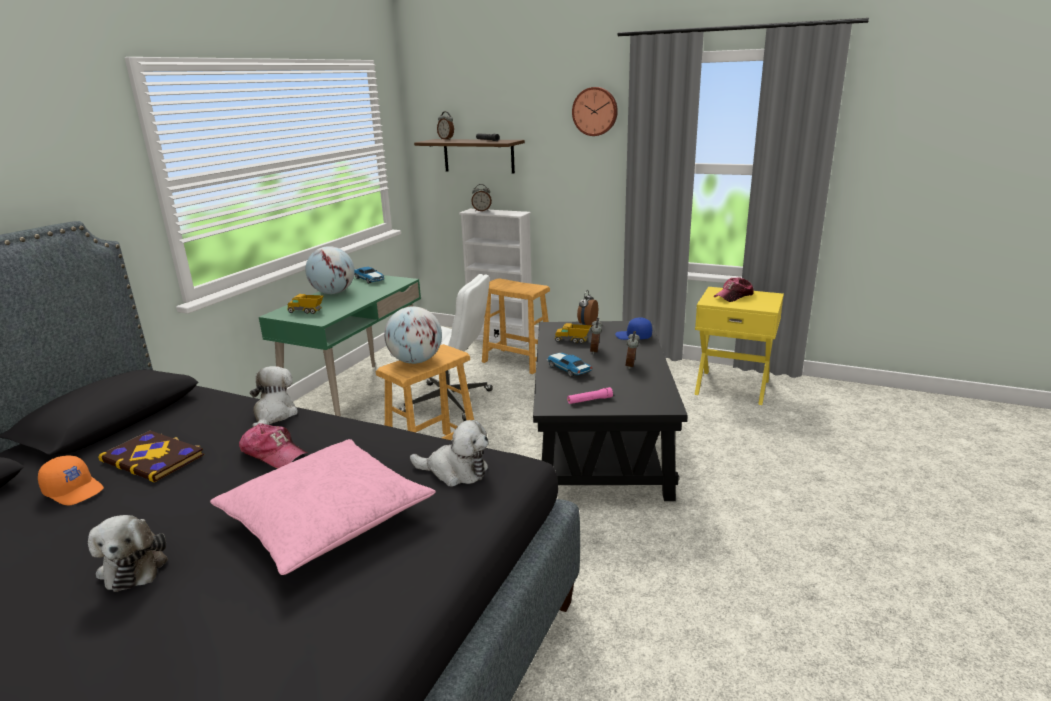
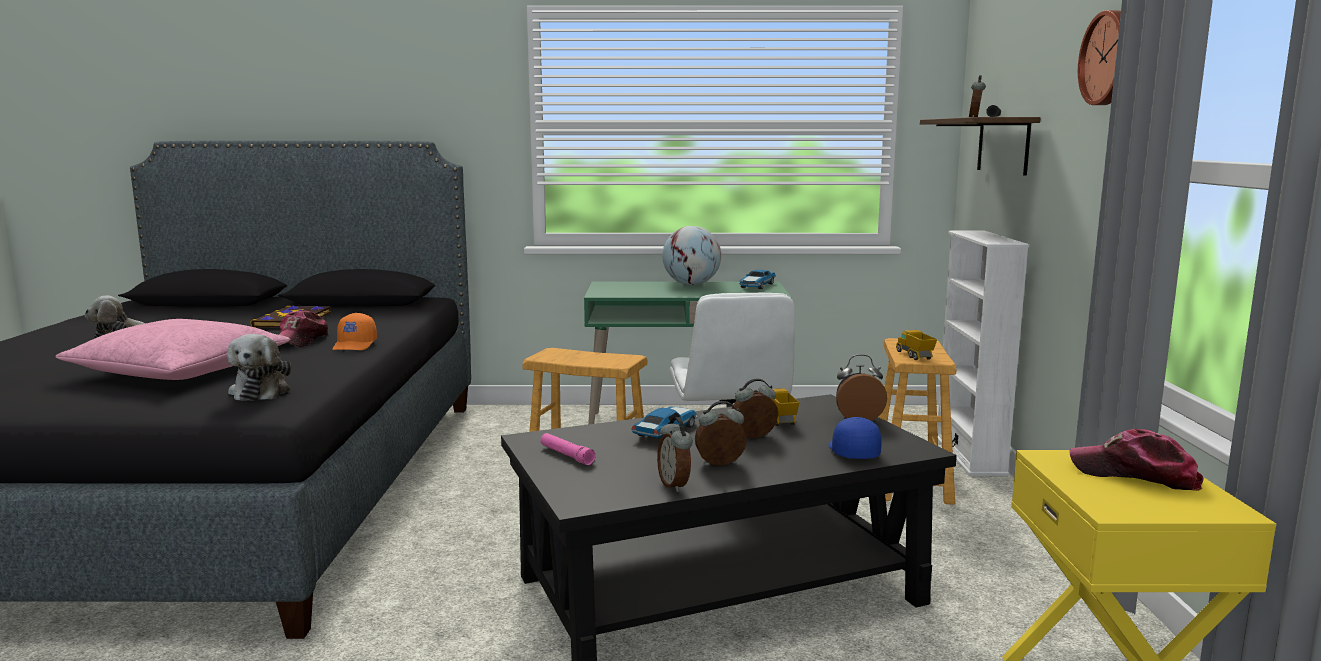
camera: 65 degrees right, 10 degrees down
(75, 490) = (242, 316): orange cap -> orange cap (355, 345)
(274, 415) = (380, 329): plush toy -> none
(306, 311) = (621, 288): toy truck -> toy truck (915, 356)
(416, 361) = (580, 355): globe -> none
(482, 211) = (978, 233): alarm clock -> alarm clock (675, 485)

